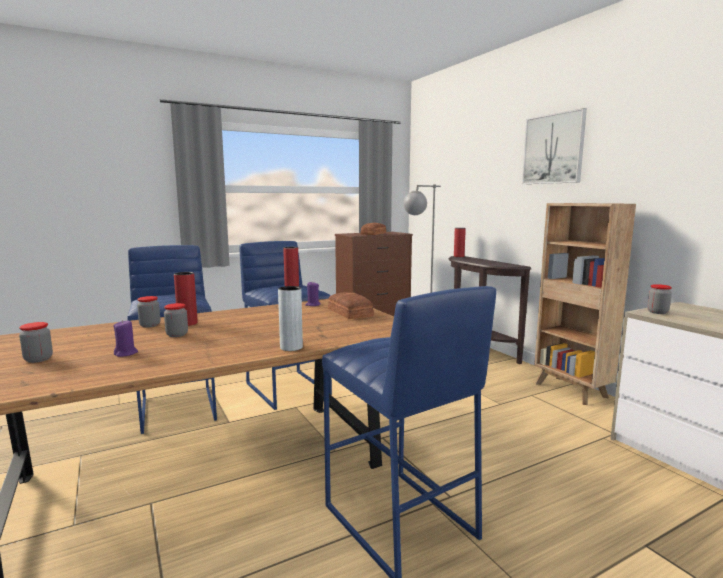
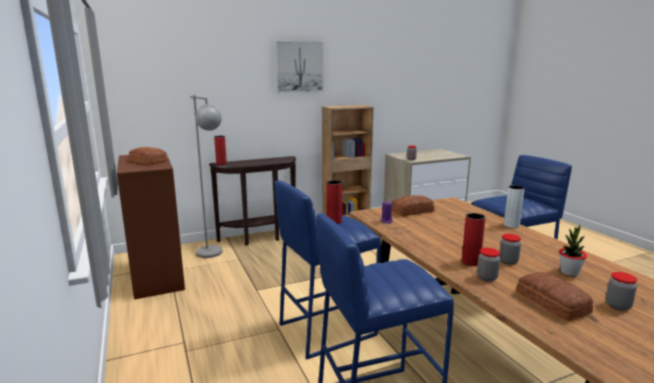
camera: 85 degrees left, 5 degrees up
(79, 338) = (551, 303): none -> bread
(126, 353) = (569, 272): purple candle -> potted plant

